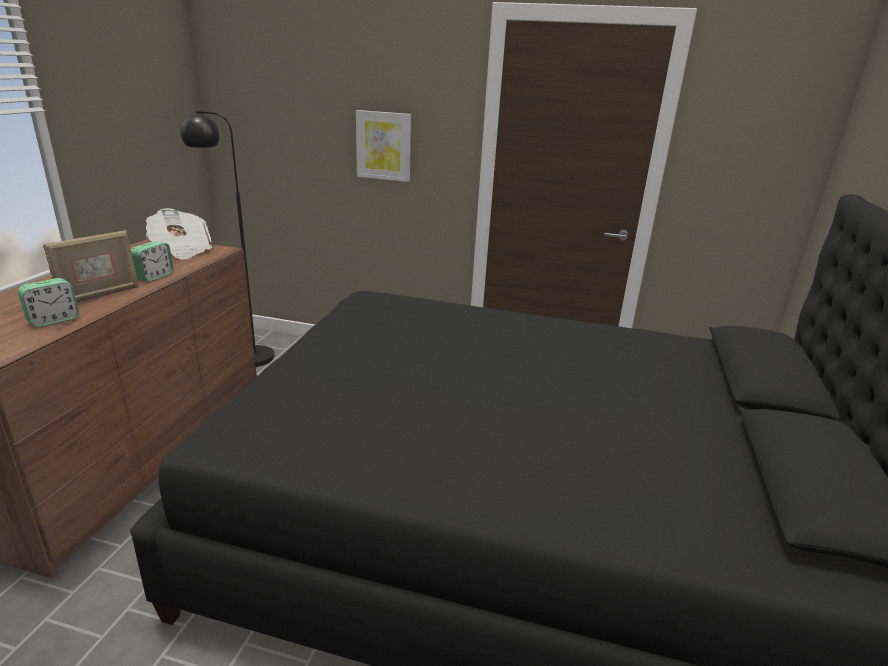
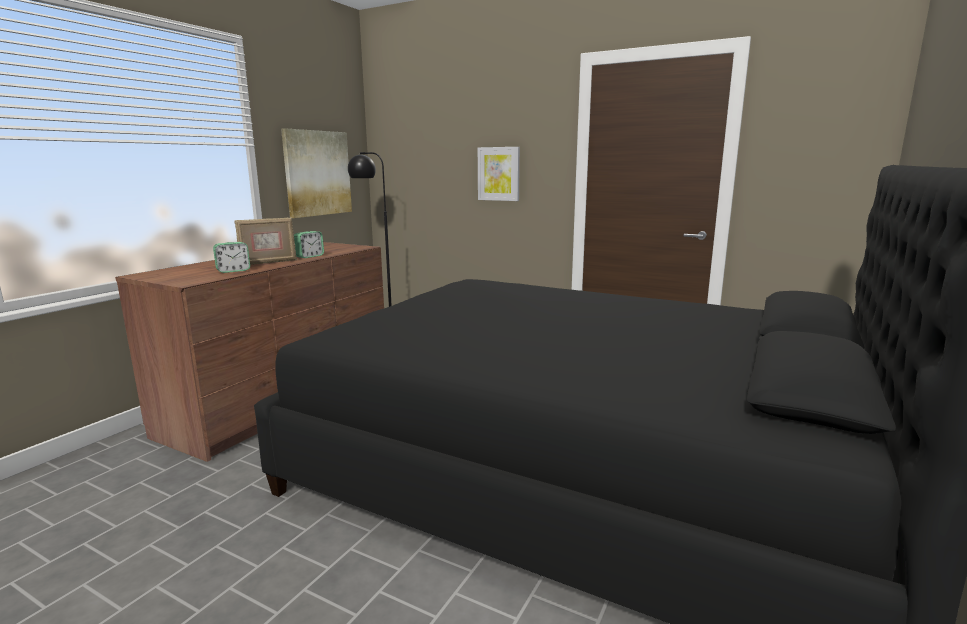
camera: 15 degrees right, 10 degrees down
(136, 138) = (317, 173): none -> picture
(181, 250) = (336, 246): newspaper -> none

